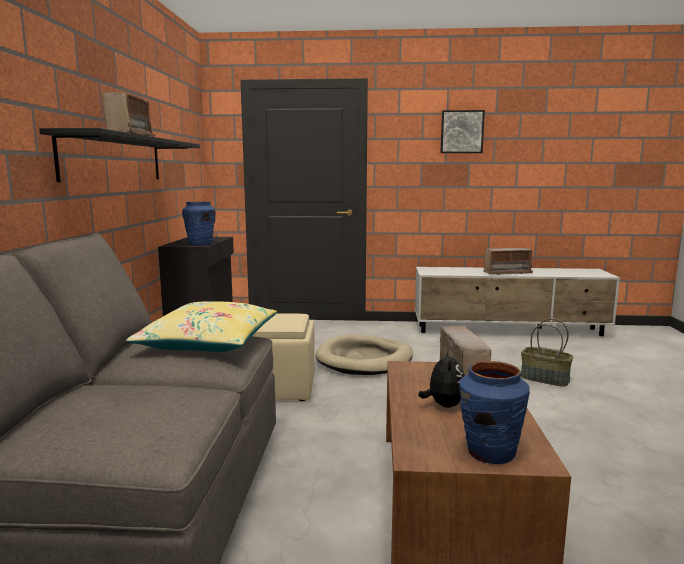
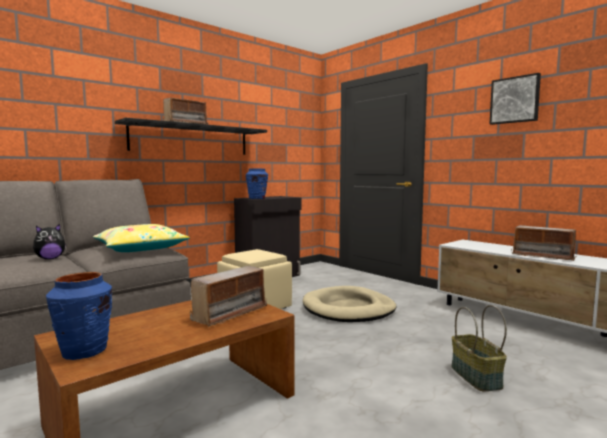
camera: 45 degrees right, 5 degrees down
(443, 405) = (165, 321): plush toy -> plush toy (50, 258)

